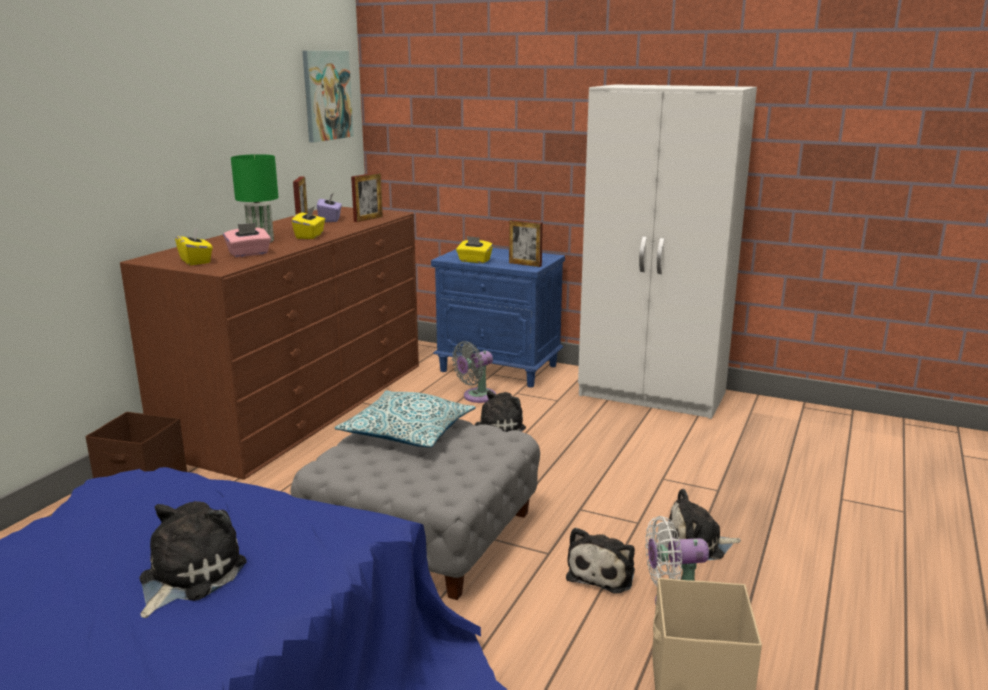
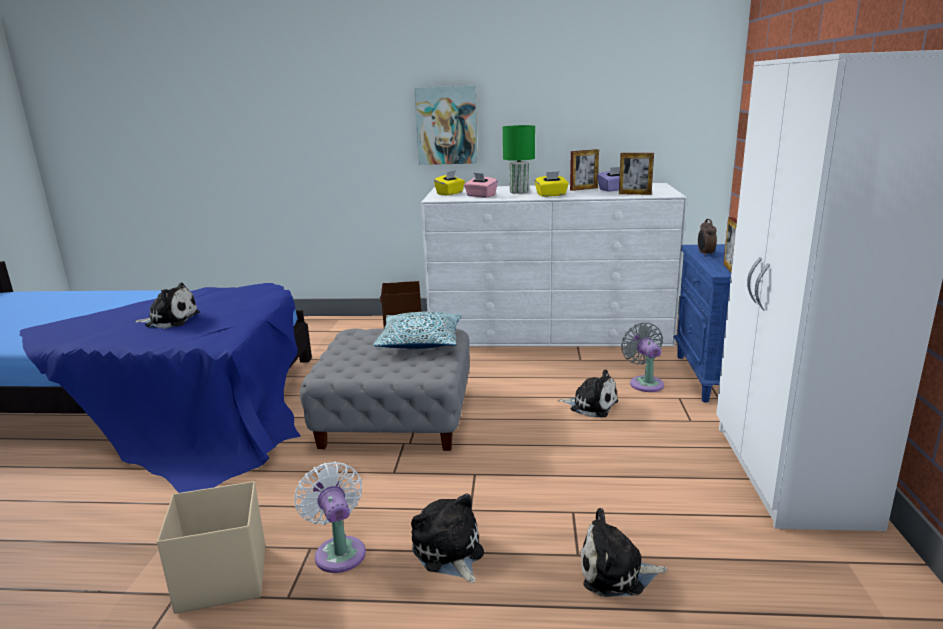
camera: 70 degrees right, 0 degrees up
(301, 405) = (549, 330): brown dresser -> white dresser
(326, 95) = (682, 82): picture -> picture (446, 125)
(474, 261) = (705, 254): yellow tissue box -> alarm clock
(476, 397) = (645, 383): grey fan -> grey fan turned 45 degrees clockwise
(603, 573) = (375, 504): plush toy -> plush toy (616, 573)

